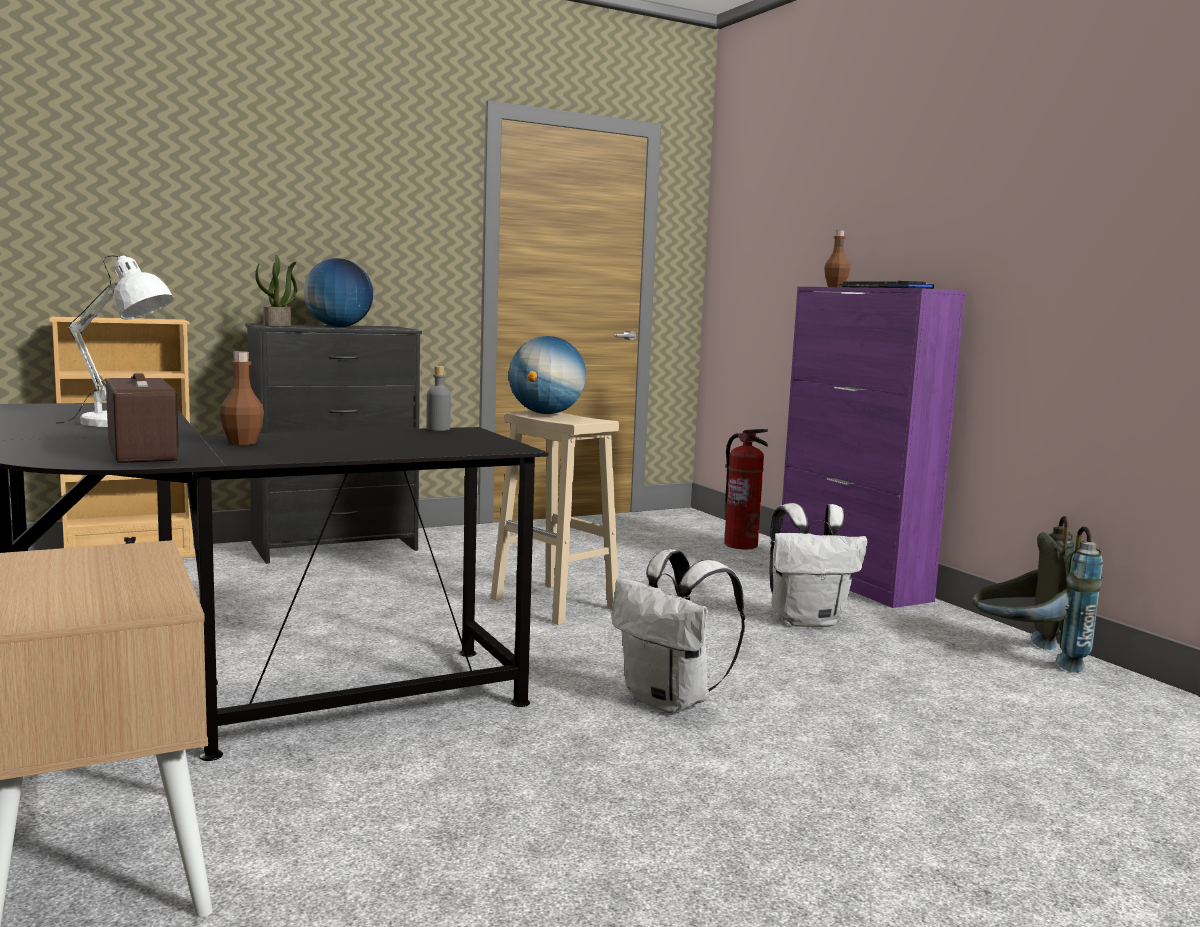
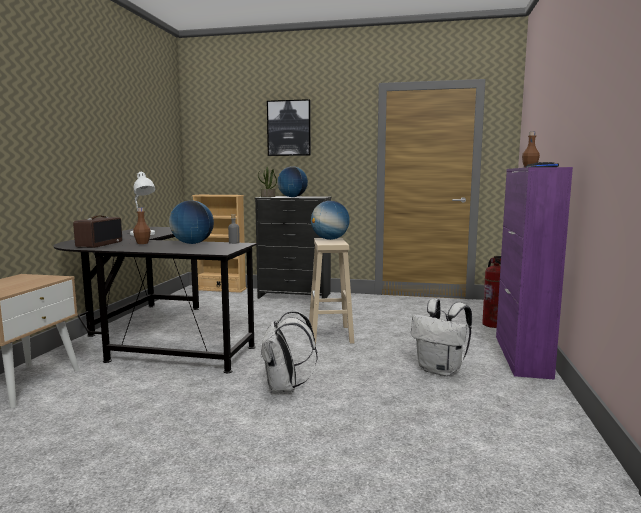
camera: 40 degrees right, 0 degrees up
(297, 169) = (289, 128): none -> picture
(361, 435) = (192, 243): none -> globe
(1025, 657) = (544, 426): grey backpack -> none

